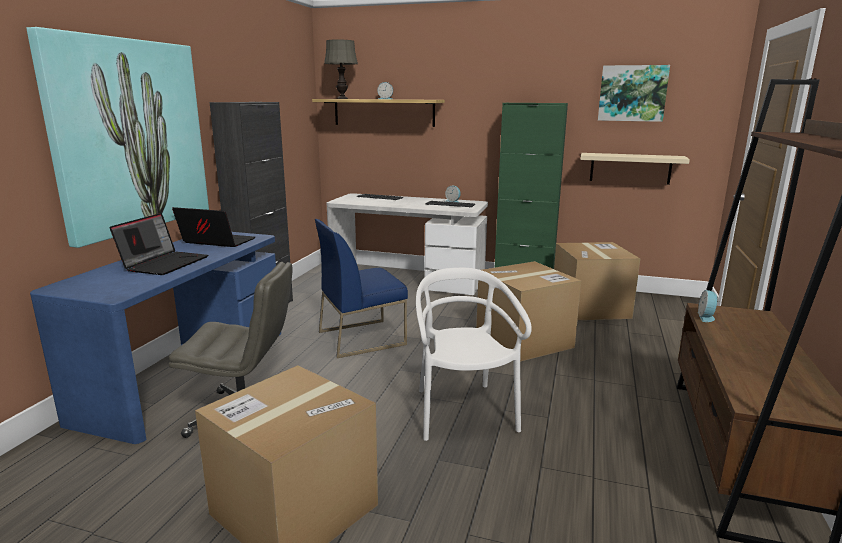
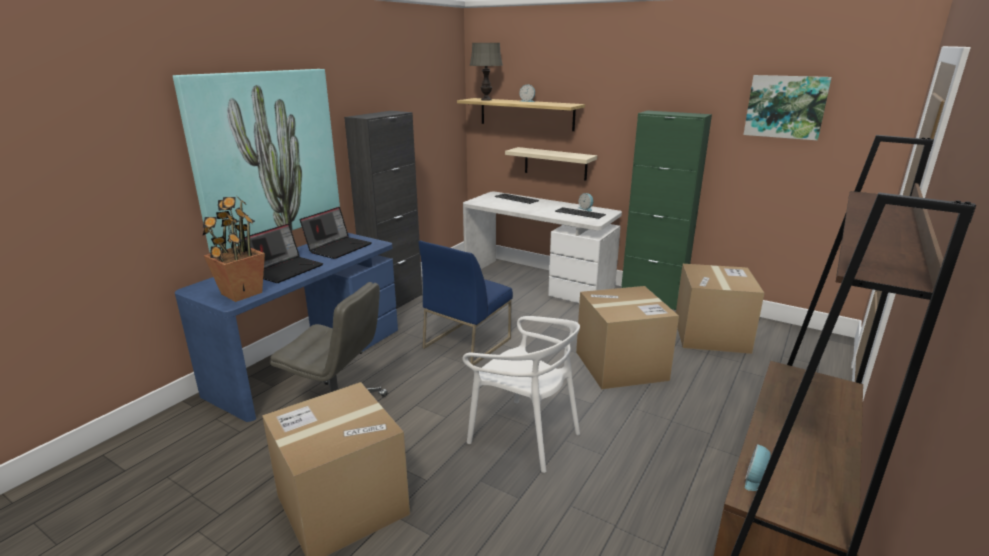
camera: 15 degrees right, 5 degrees up
(122, 287) = (241, 293): none -> potted plant
(216, 242) = (338, 247): laptop -> laptop turned 90 degrees clockwise
(362, 338) = (467, 342): blue chair -> blue chair turned 45 degrees counterclockwise
(463, 412) = (524, 435): white chair -> white chair turned 120 degrees clockwise
(630, 168) = (777, 188): beige shelf -> beige shelf (555, 163)
(706, 317) = (778, 382): alarm clock -> alarm clock (756, 480)

